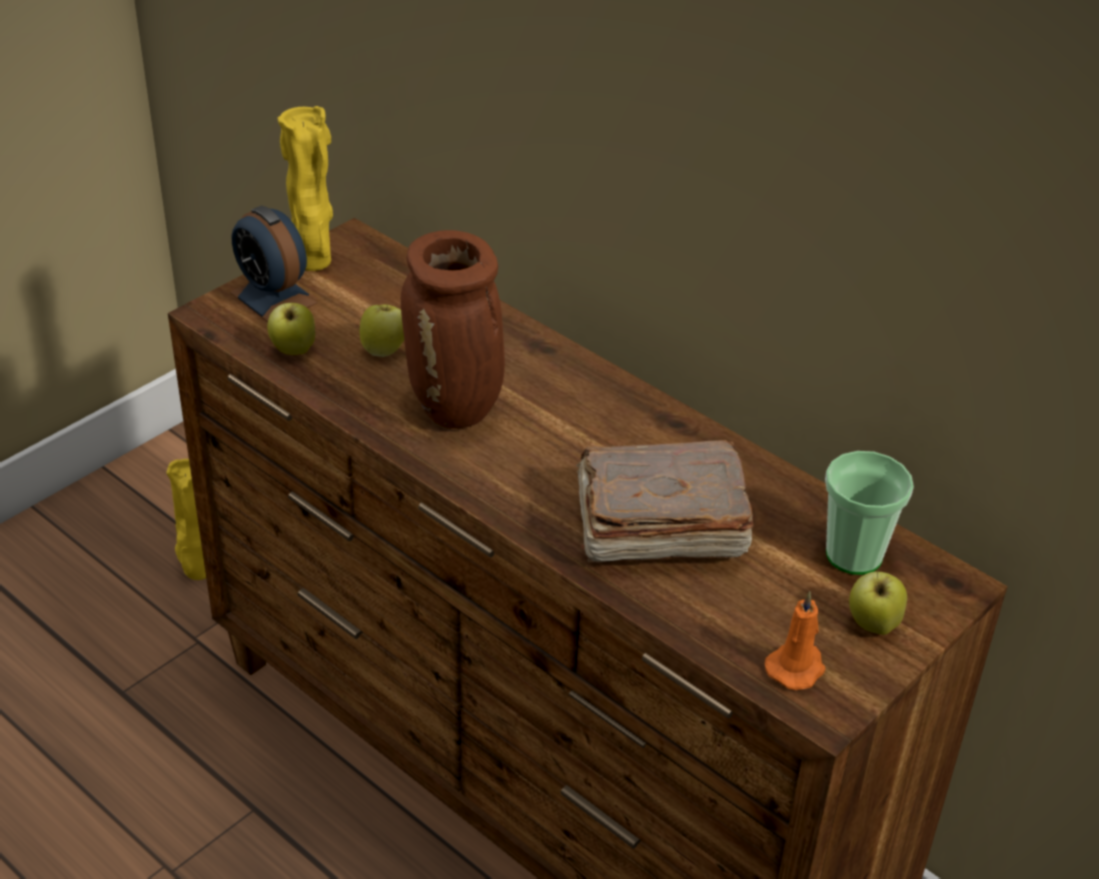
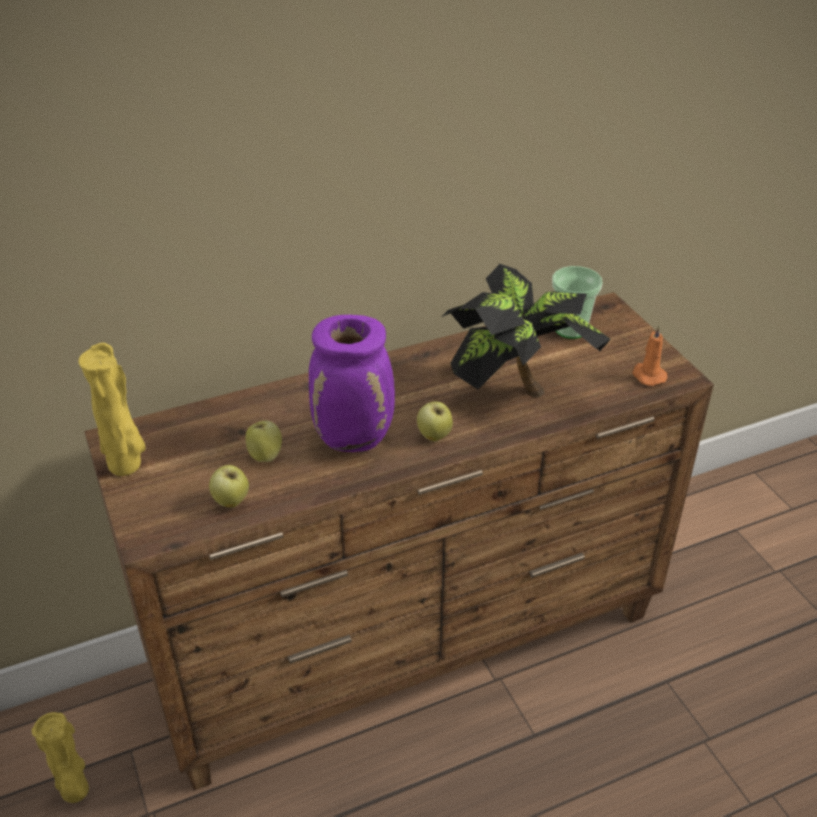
camera: 65 degrees left, 0 degrees up
(273, 298) = (155, 498): alarm clock -> none
(456, 410) = (355, 439): brown vase -> purple vase
(657, 527) = (515, 389): brown book -> potted plant
(872, 625) = (626, 341): apple -> apple (434, 437)

